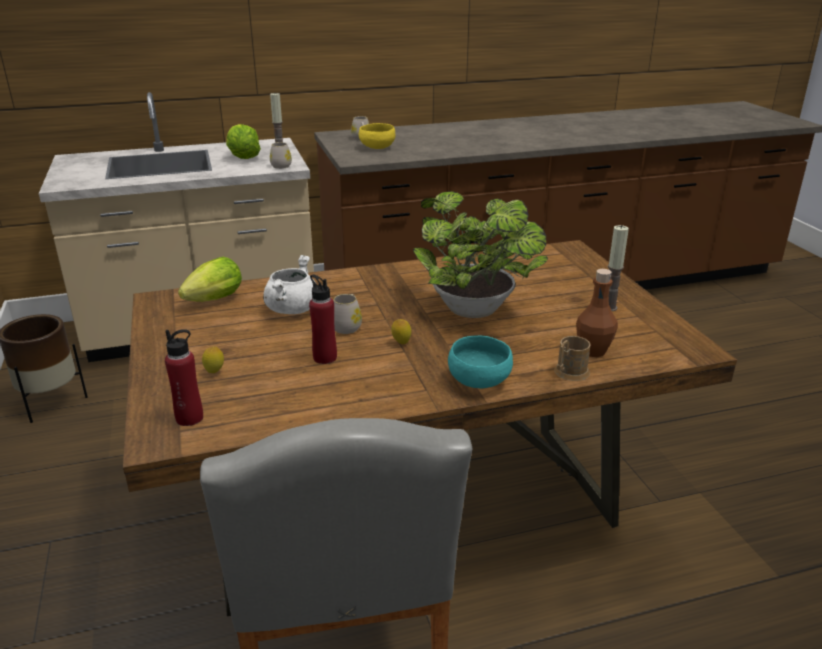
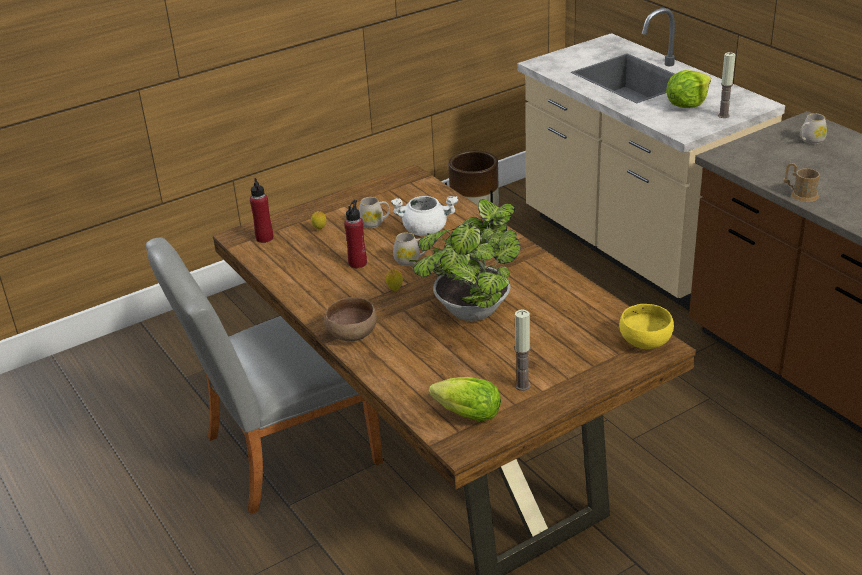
camera: 75 degrees right, 5 degrees up
(211, 301) = (419, 195): lettuce -> lettuce (464, 414)
(282, 165) = (683, 128): white mug -> white mug (374, 223)
(377, 148) = (783, 157): yellow bowl -> yellow bowl (644, 341)
(480, 381) = (352, 335): turquoise bowl -> brown bowl
(569, 373) = (383, 375): brown mug -> brown mug (800, 194)
(593, 351) = (428, 384): brown bottle -> none

